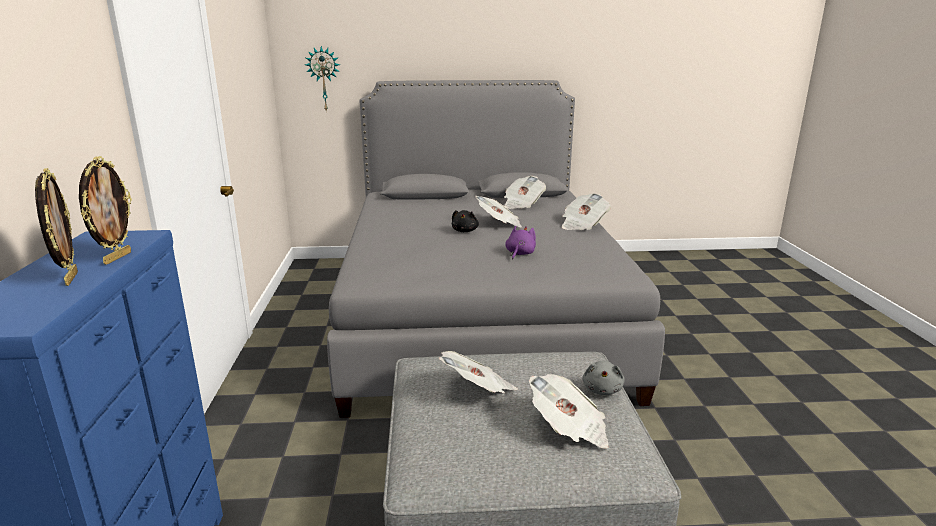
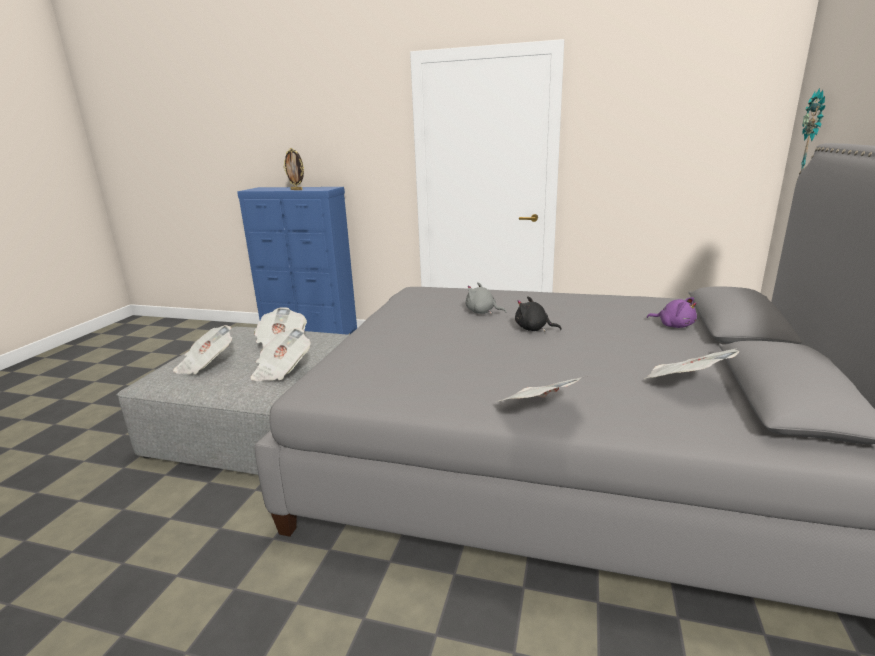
camera: 110 degrees right, 0 degrees up
(70, 278) = (282, 189): picture frame -> none
(499, 224) = (561, 351): newspaper -> newspaper (281, 370)
(519, 254) = (436, 346): purple plush toy -> purple plush toy (674, 325)
(602, 389) = (225, 388): grey plush toy -> grey plush toy (482, 312)

